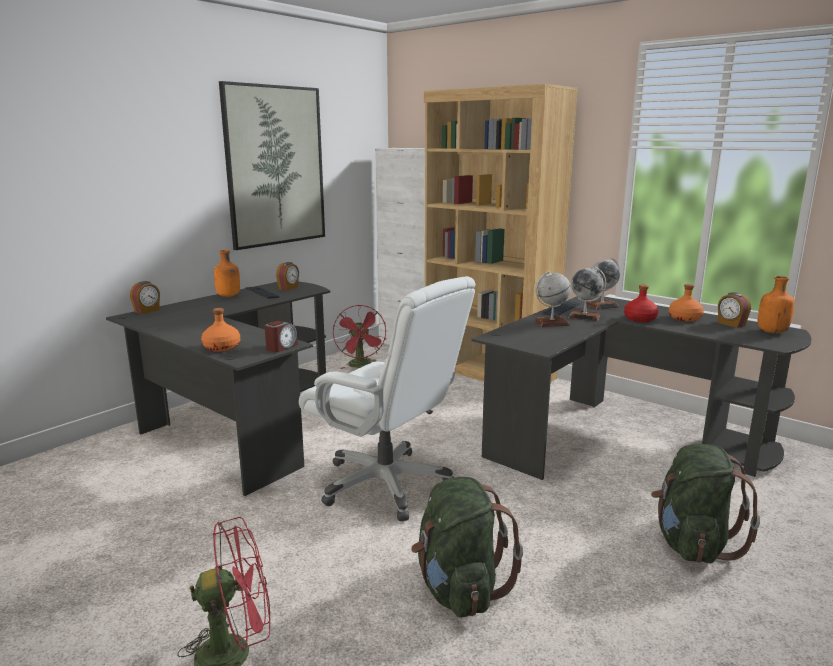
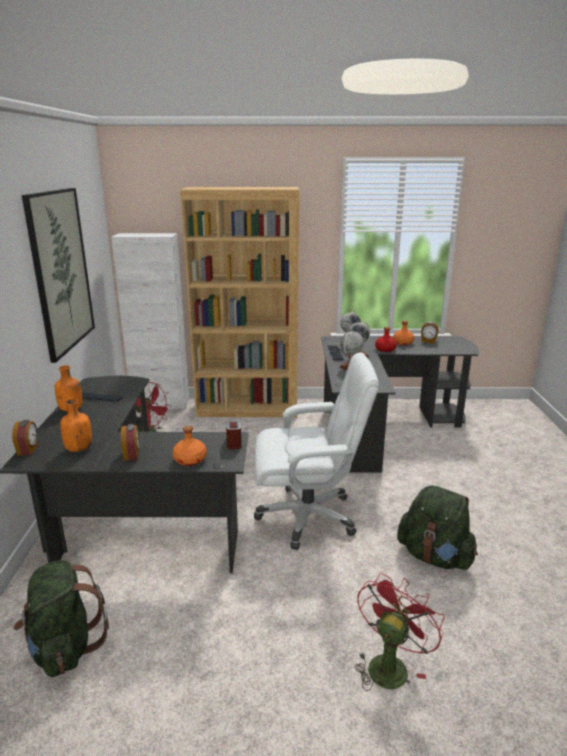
camera: 40 degrees left, 5 degrees up
(288, 288) = (108, 386): alarm clock -> alarm clock (132, 454)
(692, 544) = (484, 476): green backpack -> green backpack (65, 647)
(771, 332) = (451, 341): orange bottle -> orange bottle (78, 449)

